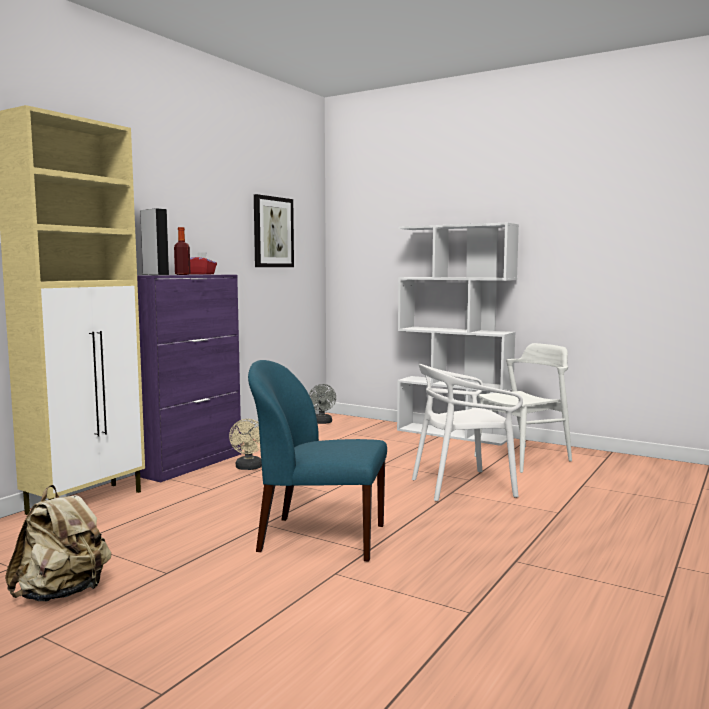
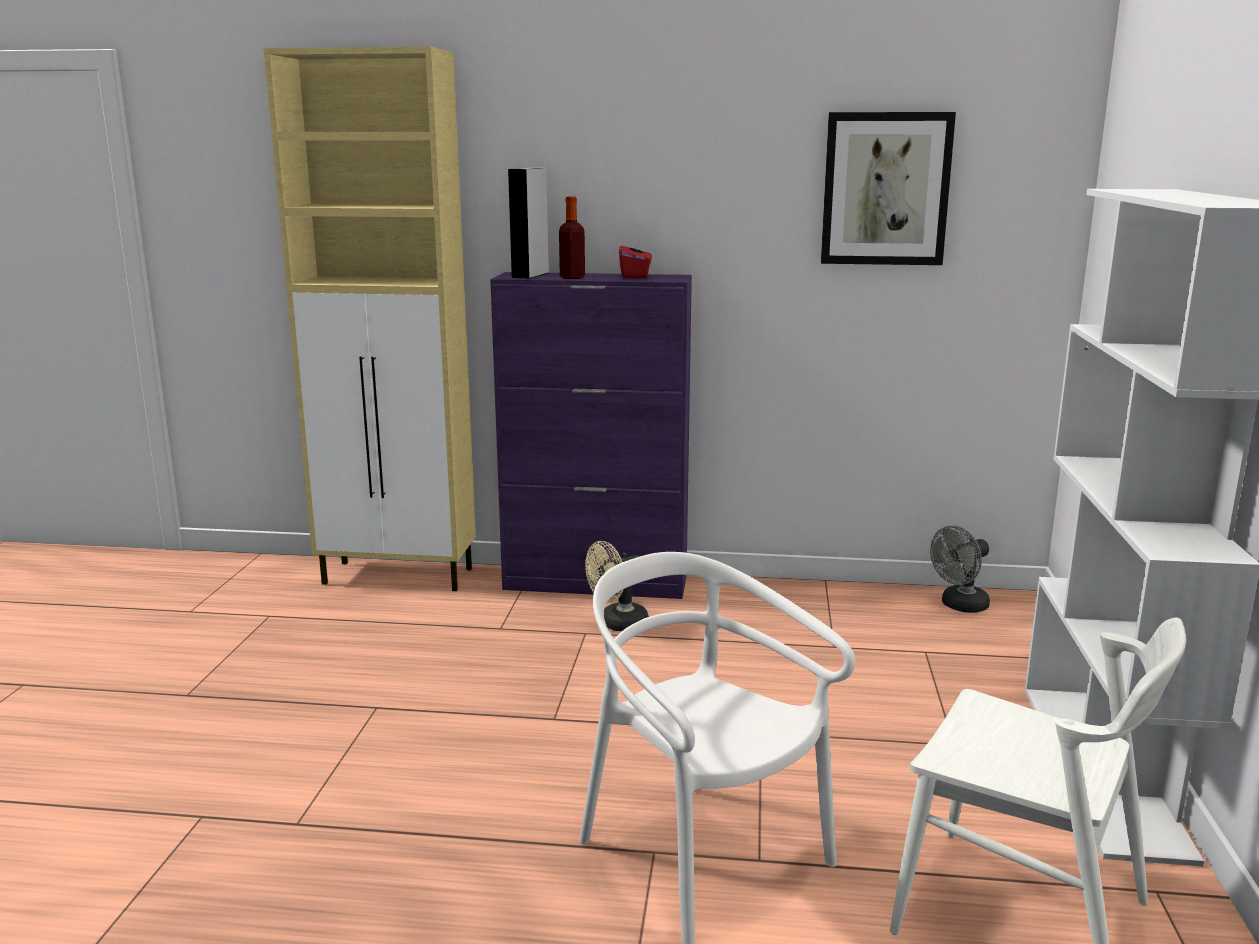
camera: 65 degrees right, 10 degrees up
(62, 593) = (124, 658): beige backpack -> none
(319, 538) = (335, 767): blue chair -> none

